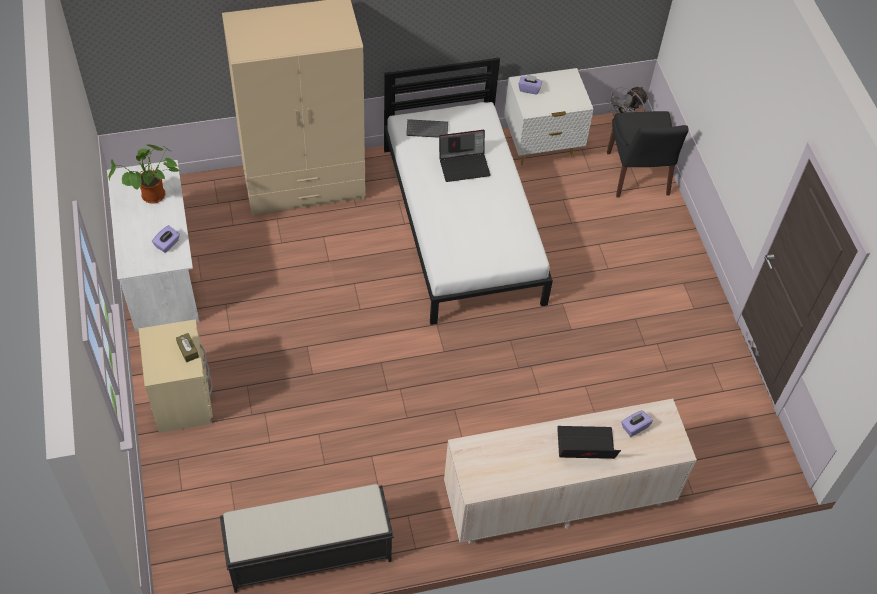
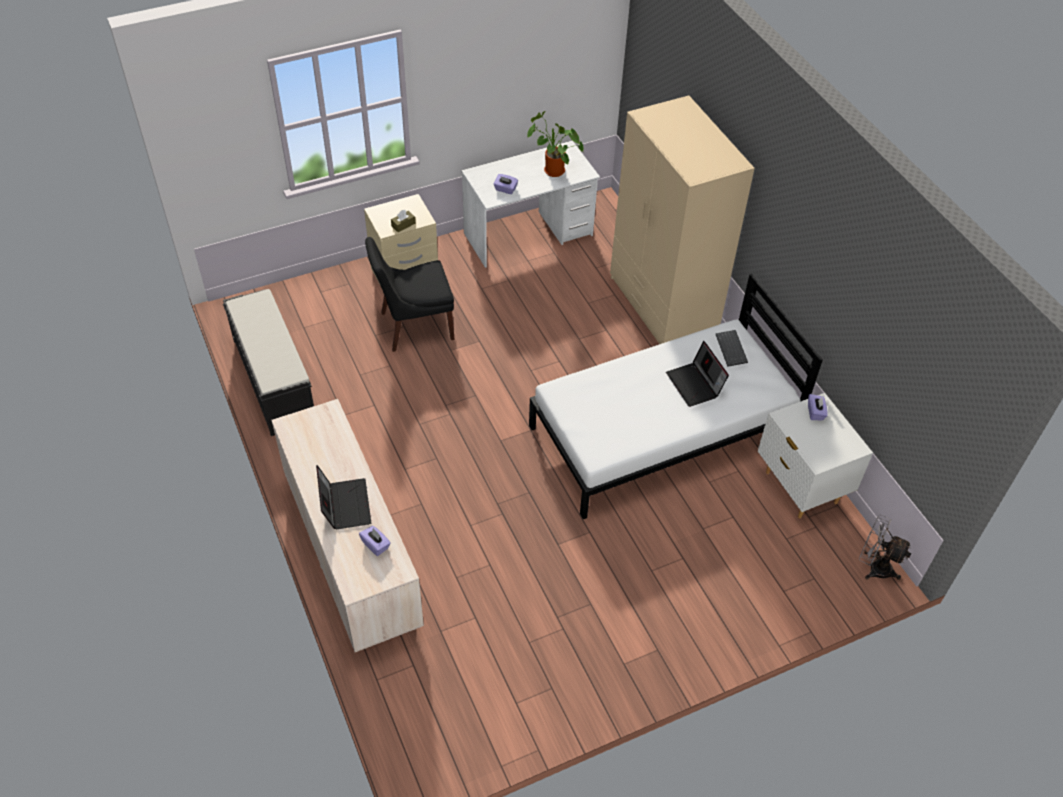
camera: 80 degrees right, 5 degrees down
(638, 176) = (801, 588): black chair -> black chair (414, 326)

